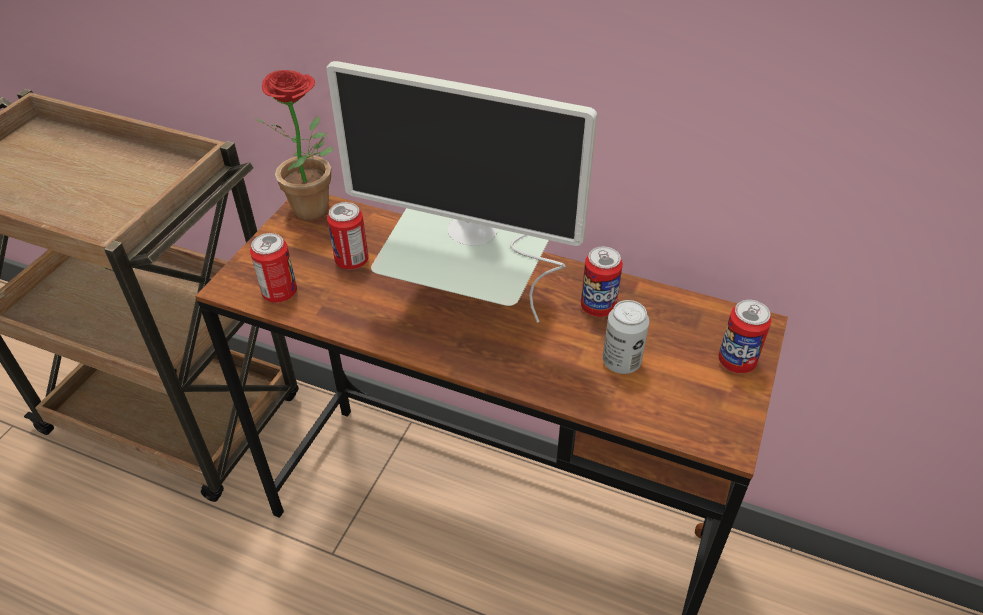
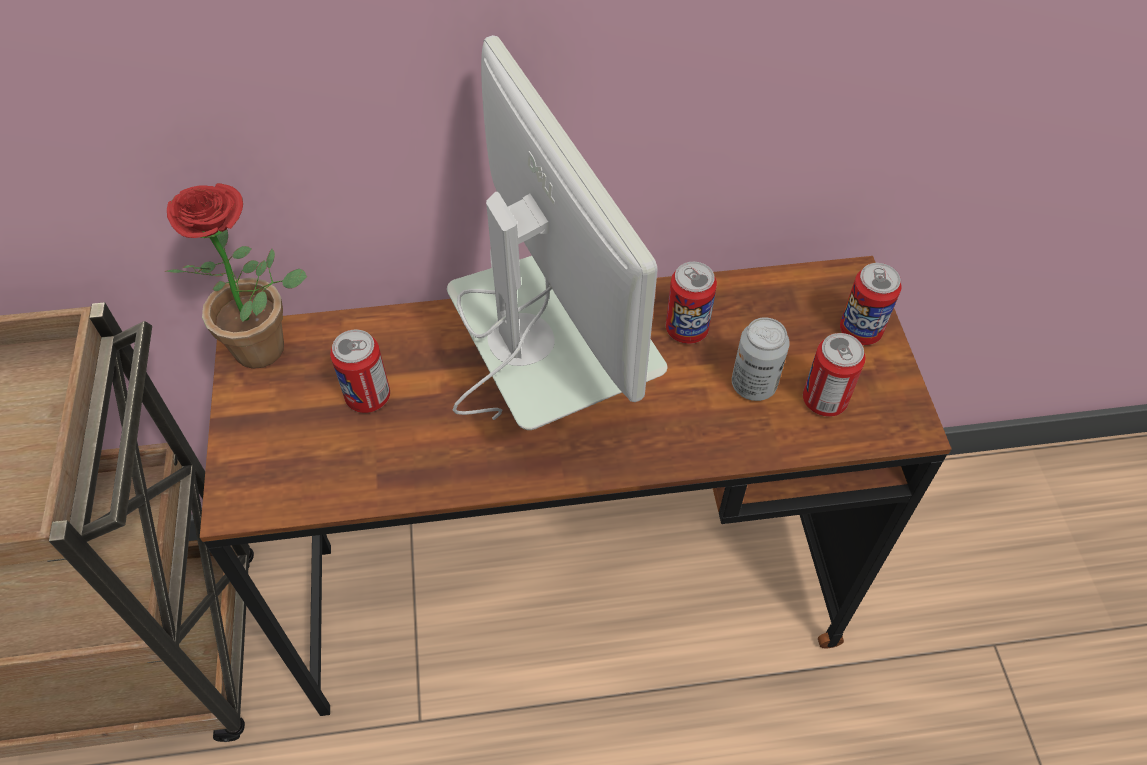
camera: 30 degrees left, 10 degrees up
(280, 293) = (310, 482): can -> can (824, 400)
(469, 305) = (548, 391): monitor -> monitor turned 105 degrees counterclockwise

